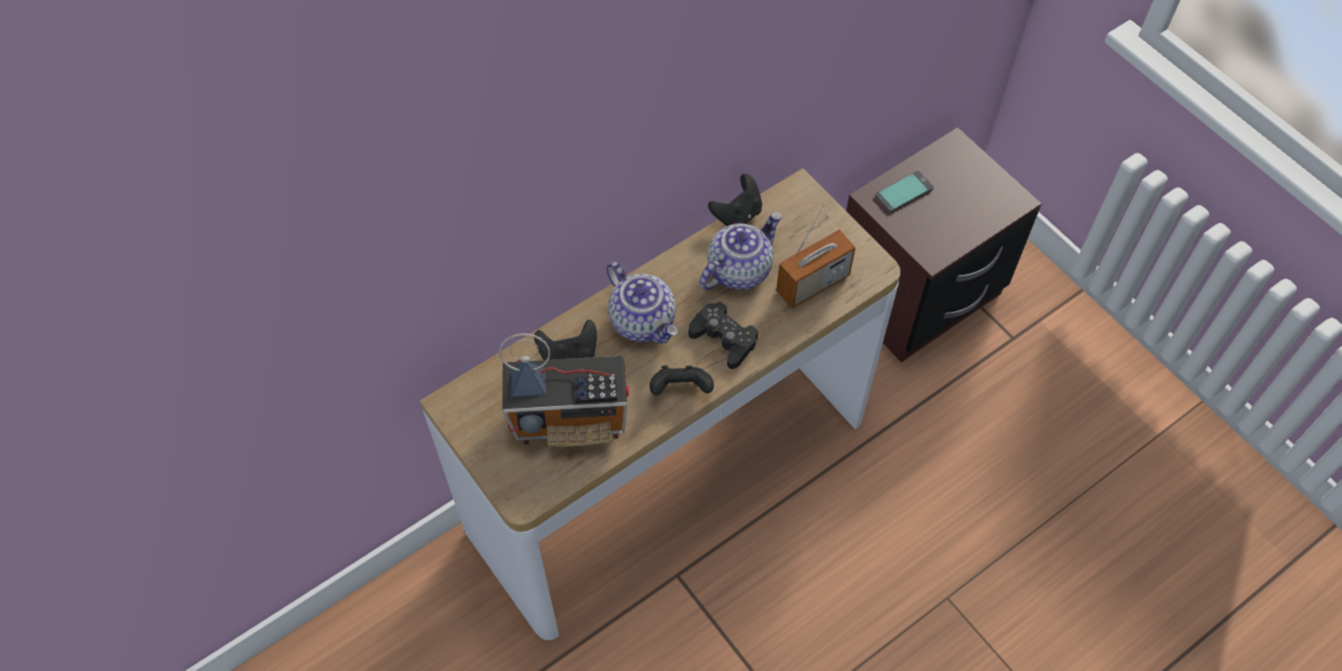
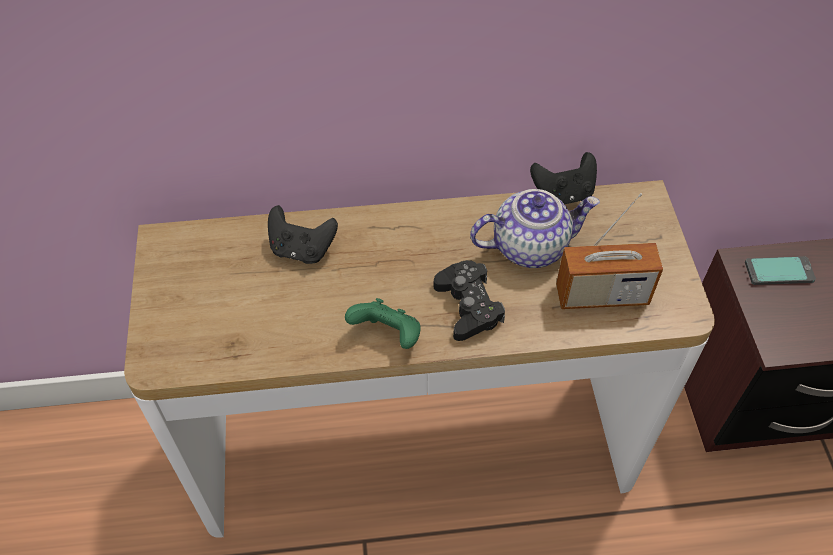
camera: 30 degrees right, 5 degrees down
(570, 417) = (259, 308): radio -> none
(643, 321) = (398, 251): teapot -> none
(681, 390) = (387, 335): black game controller -> green game controller

